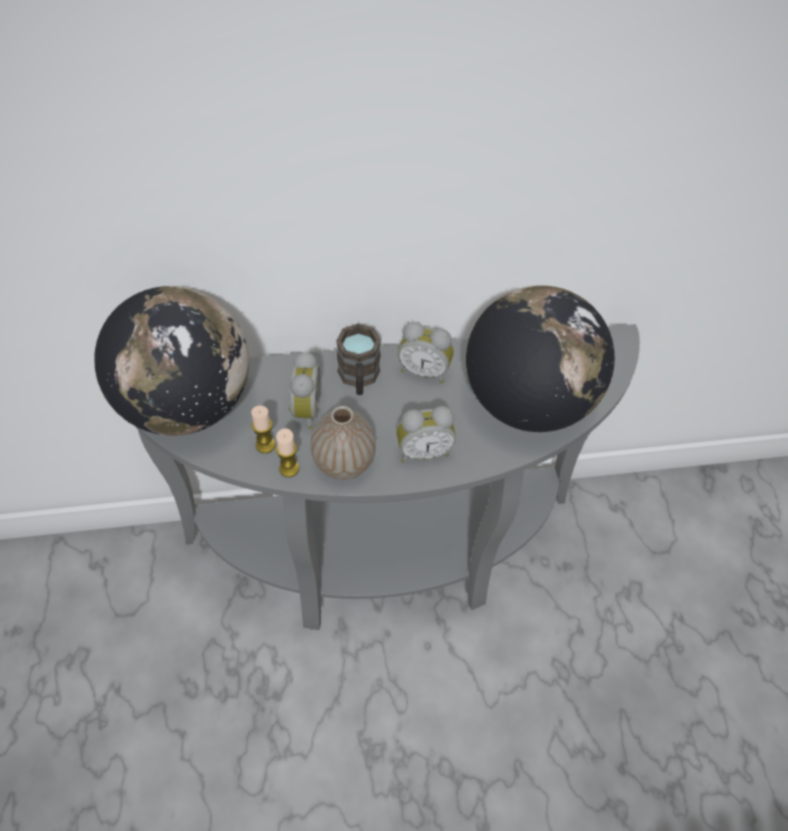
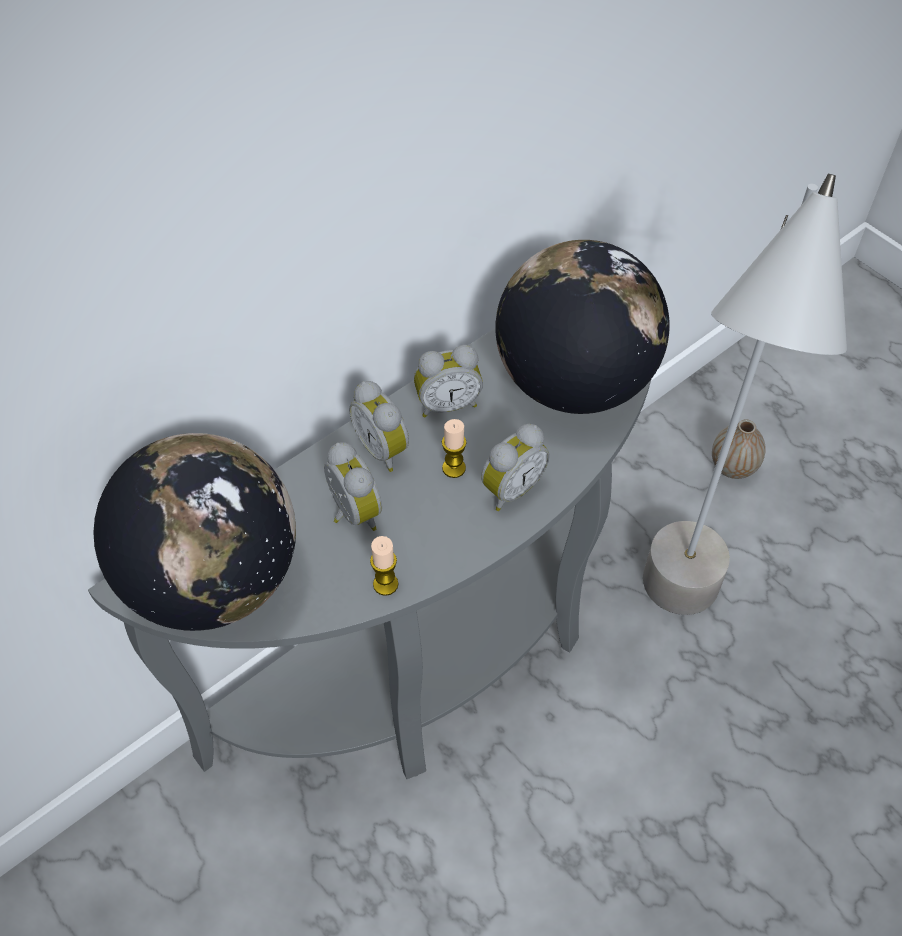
camera: 30 degrees left, 0 degrees up
(265, 445) = (339, 574): candle -> candle (454, 468)
(344, 463) = (439, 546): vase -> vase (732, 467)
(359, 378) = (384, 448): brown mug -> alarm clock
(551, 641) = (667, 636): none -> grey floor lamp

